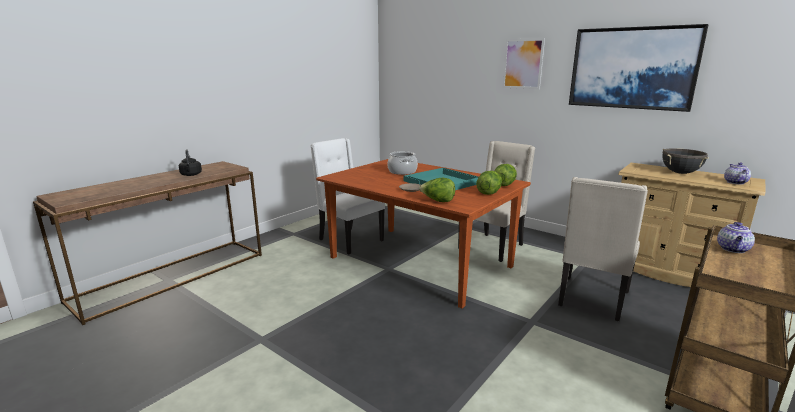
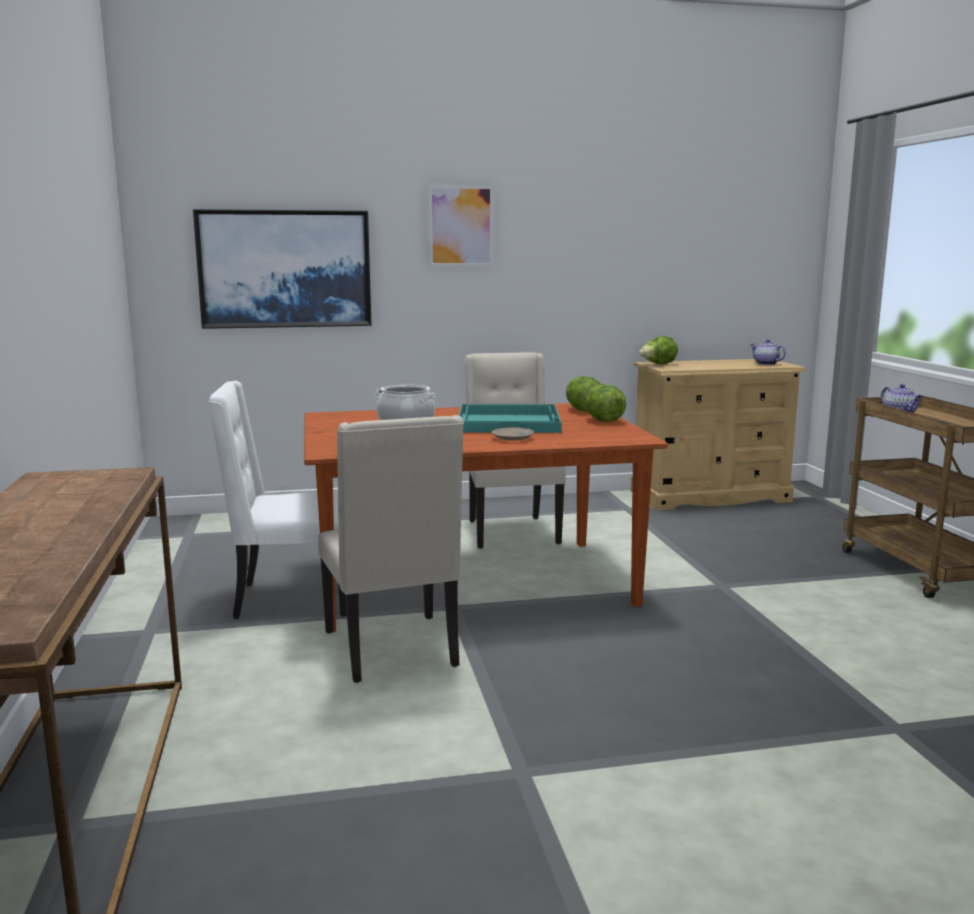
camera: 50 degrees left, 5 degrees down
(191, 175) = (84, 504): black kettle -> none
(437, 201) = (591, 440): lettuce -> lettuce (657, 364)
(592, 299) = (715, 544): beige chair -> beige chair (393, 649)
(632, 68) = (619, 232): picture -> picture (285, 269)
(680, 173) = (706, 364): black cooking pot -> none

